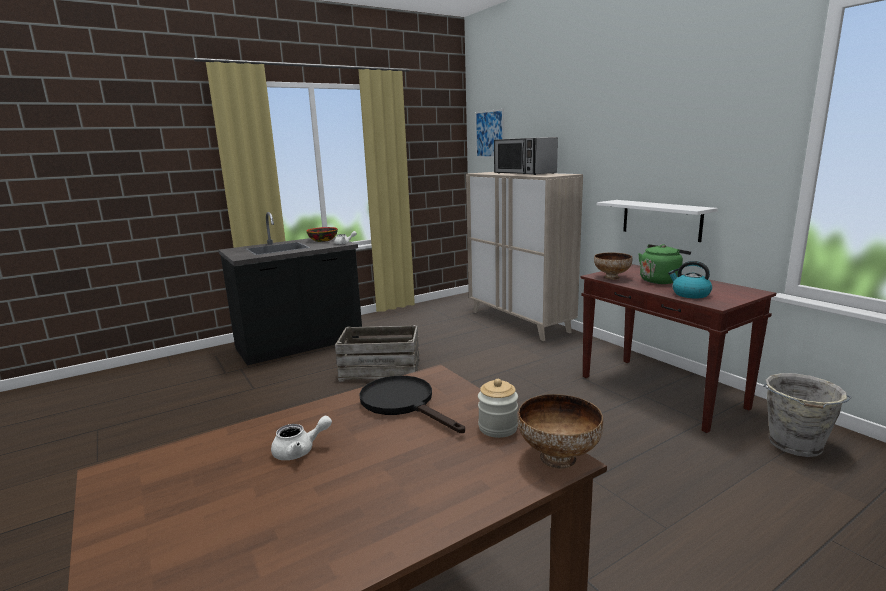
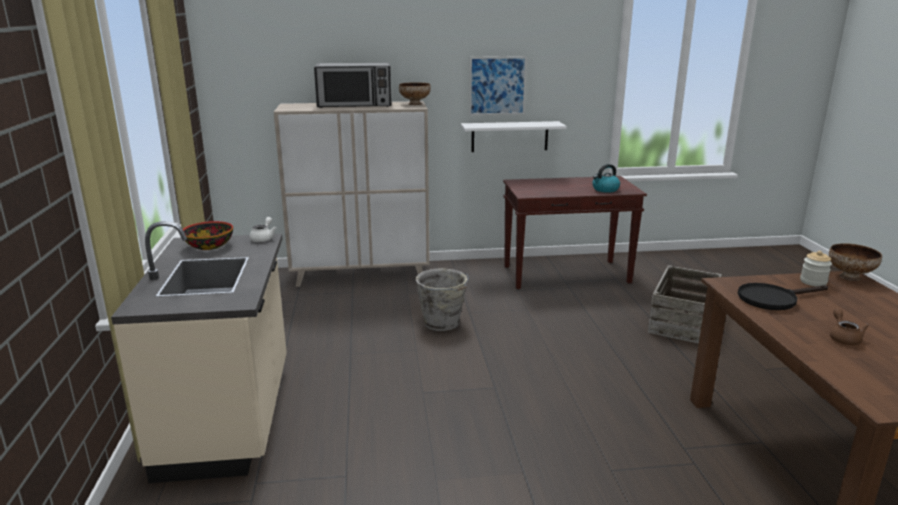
camera: 65 degrees left, 5 degrees up
(300, 345) = (230, 418): black counter -> beige counter
(300, 451) = (843, 338): white teapot -> brown teapot
(380, 369) = (392, 373): crate -> crate (682, 321)
(489, 134) = (249, 55): picture -> picture (497, 86)
(612, 277) = (537, 193): bowl -> bowl (415, 104)
(661, 280) = (562, 186): green kettle -> none
(795, 445) = (657, 268): grey bucket -> grey bucket (442, 323)

